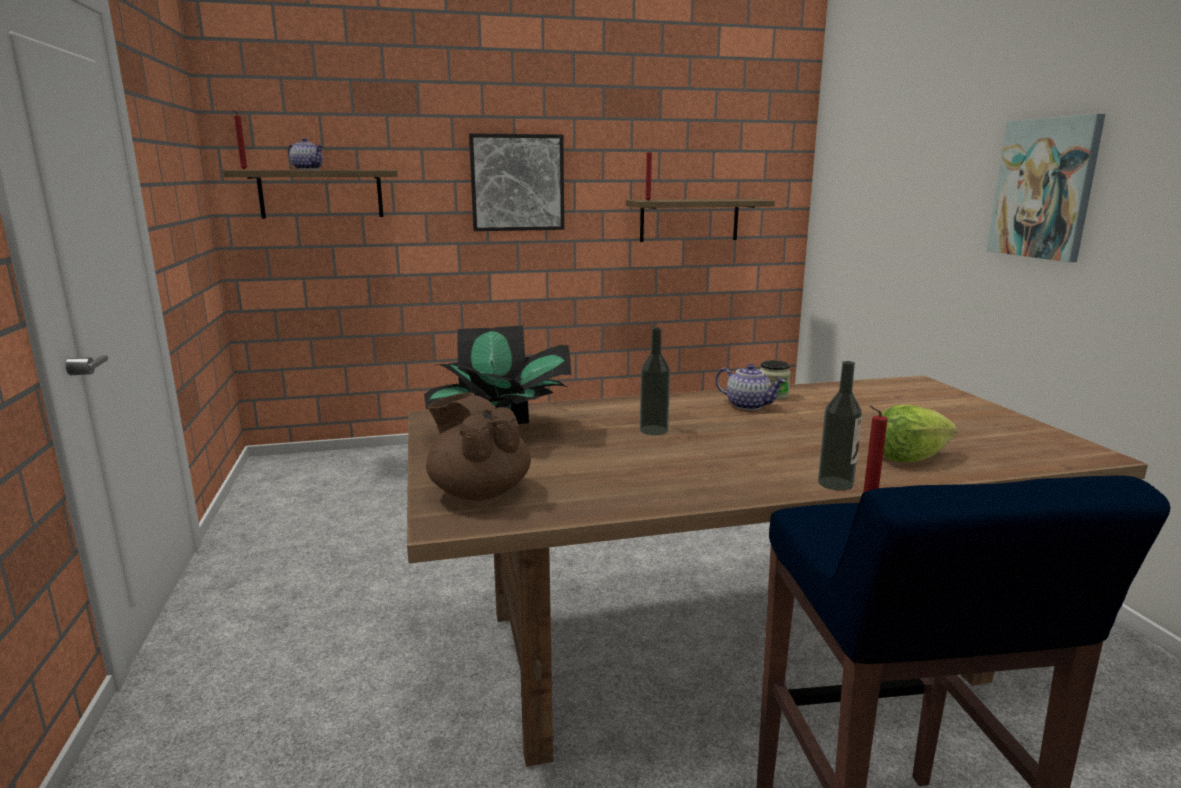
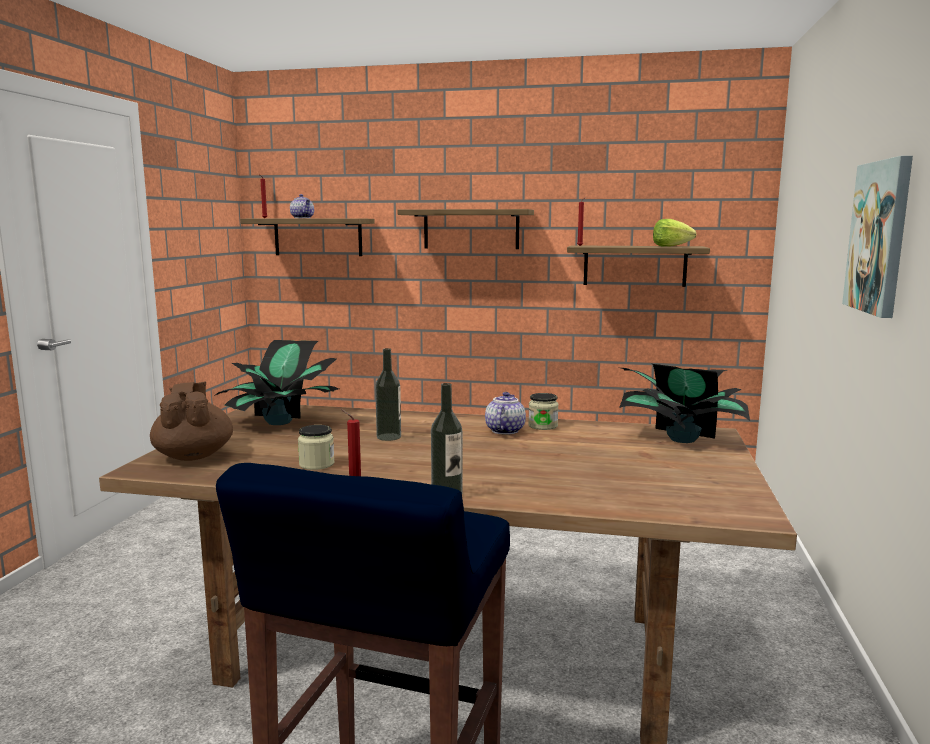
camera: 25 degrees right, 5 degrees down
(517, 183) = (471, 229): picture -> shelf
(643, 475) = (316, 464): none -> jar
(748, 405) = (504, 430): teapot -> teapot turned 135 degrees counterclockwise
(906, 391) = (680, 439): none -> potted plant
(909, 457) = (555, 488): lettuce -> lettuce (670, 246)

